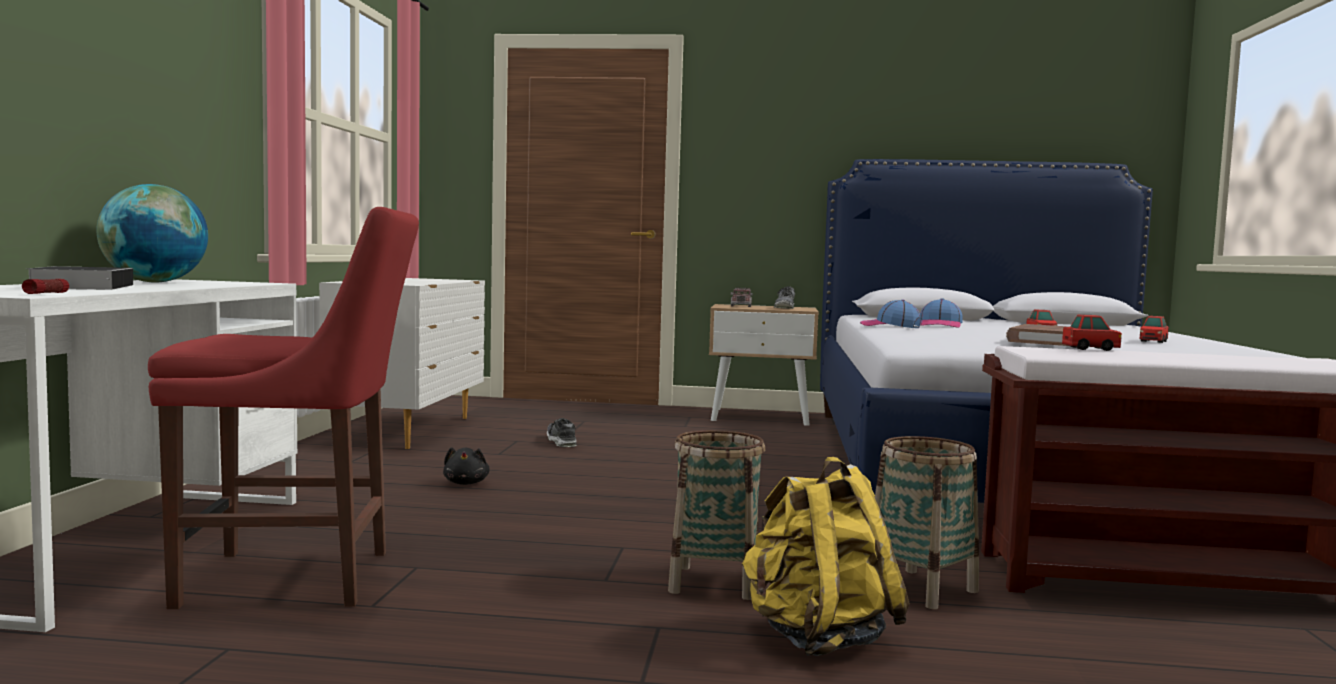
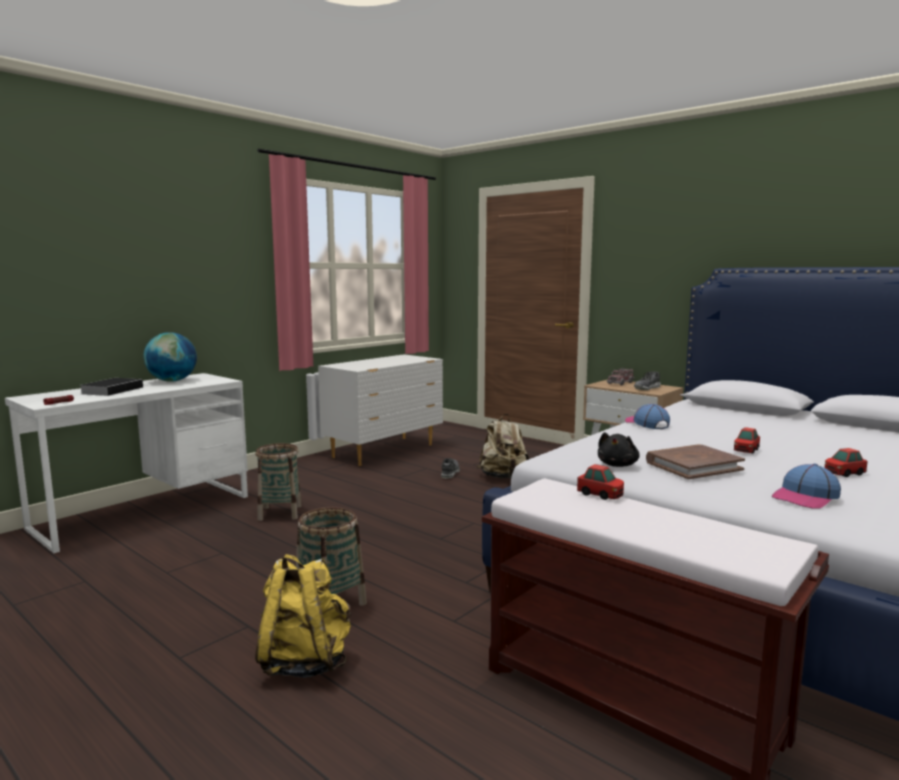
camera: 35 degrees right, 5 degrees up
(298, 578) = (169, 547): red chair -> none
(466, 483) = (342, 498): black plush toy -> black plush toy (618, 465)
(641, 439) = (503, 478): none -> beige backpack
(920, 588) = (436, 647): basket -> basket (280, 513)
(940, 325) = (699, 426): cap -> cap (805, 497)

